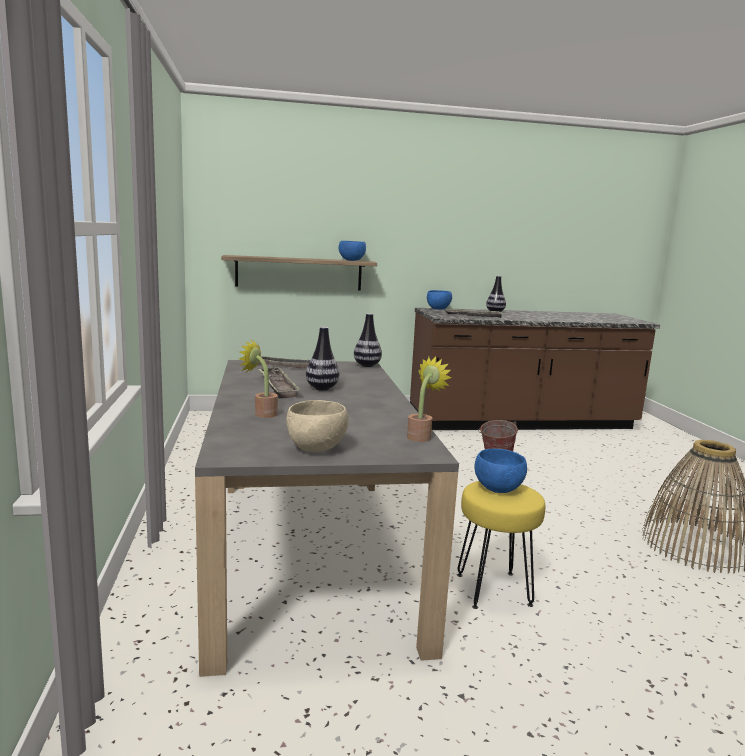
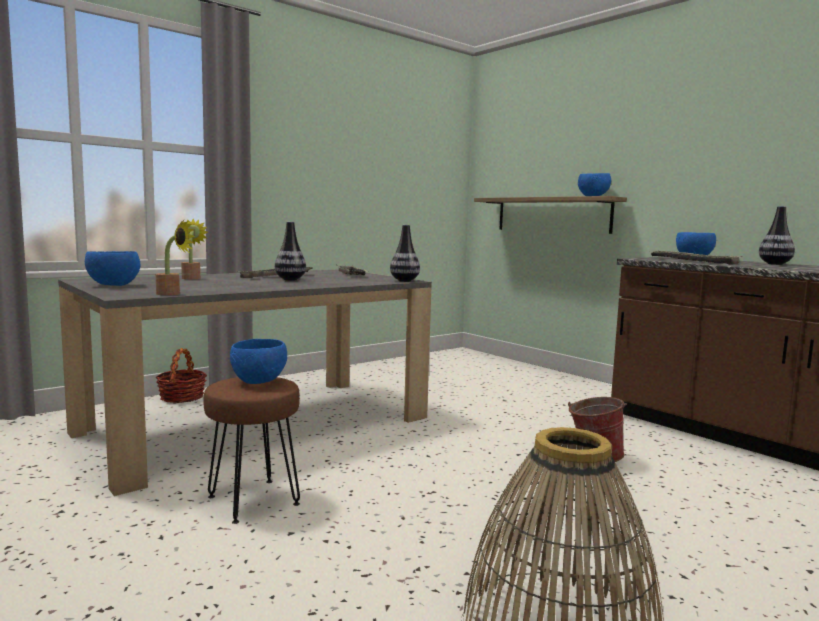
camera: 60 degrees right, 5 degrees down
(150, 574) = (182, 397): none -> basket
(317, 448) = (114, 285): beige bowl -> blue bowl
(494, 590) = (253, 501): yellow stool -> brown stool

